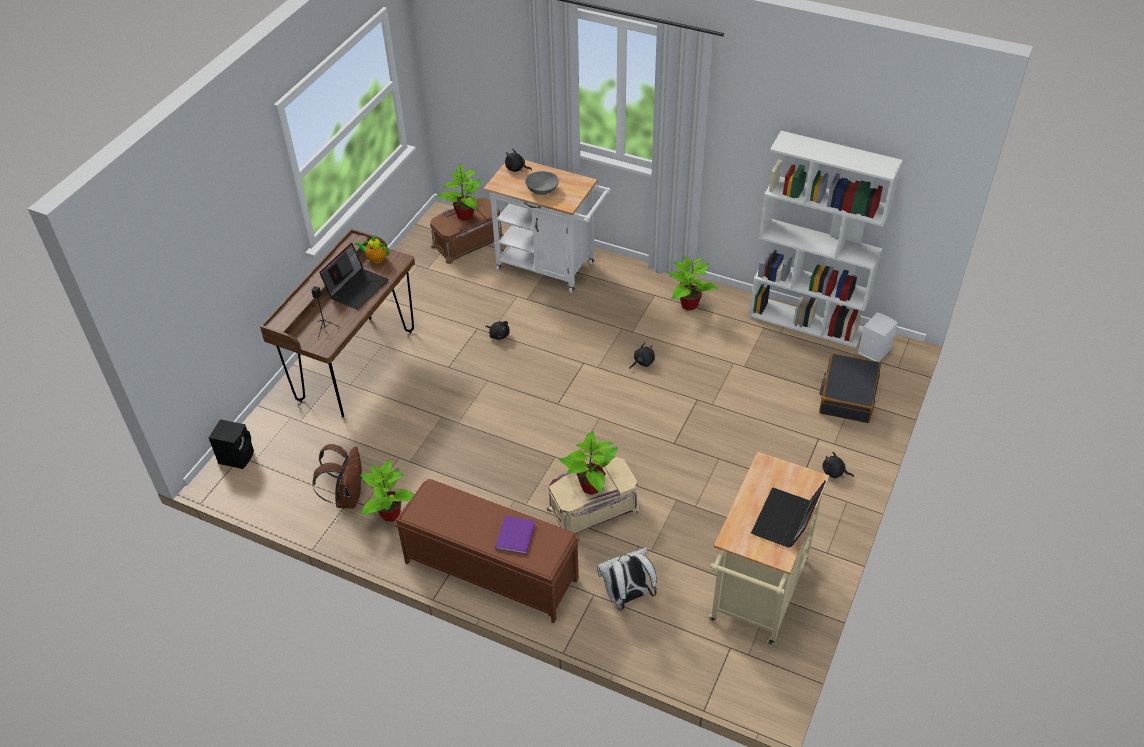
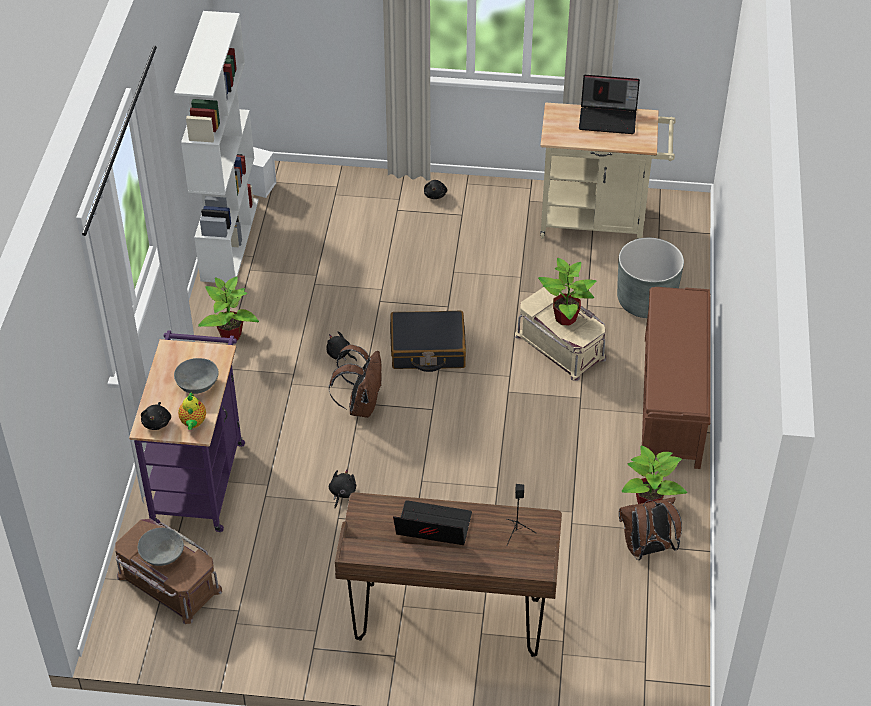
camera: 110 degrees left, 0 degrees up
(237, 456) = (646, 683): black speaker -> none
(375, 259) = (370, 530): teapot -> teapot (193, 423)
(465, 215) = (161, 555): potted plant -> grey bowl
(516, 535) = (676, 324): purple book -> none
(551, 267) = (199, 477): white cart -> purple cart
(581, 363) = (361, 405): none -> brown backpack
(627, 596) = (646, 301): white backpack -> grey planter
(847, 395) = (330, 198): black suitcase -> black suitcase (427, 349)

